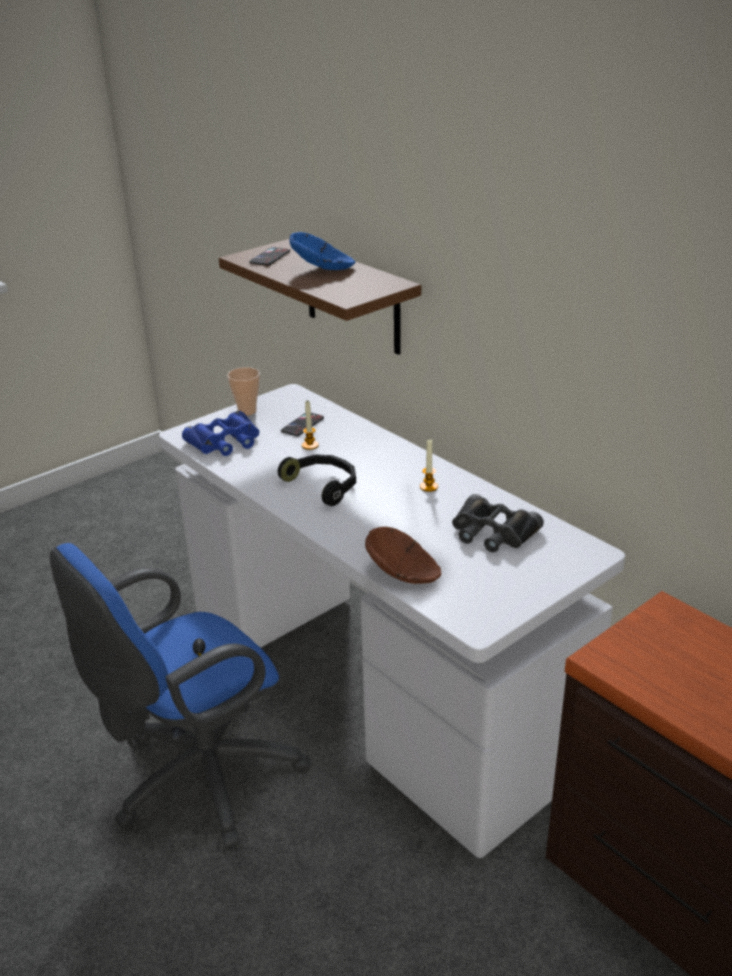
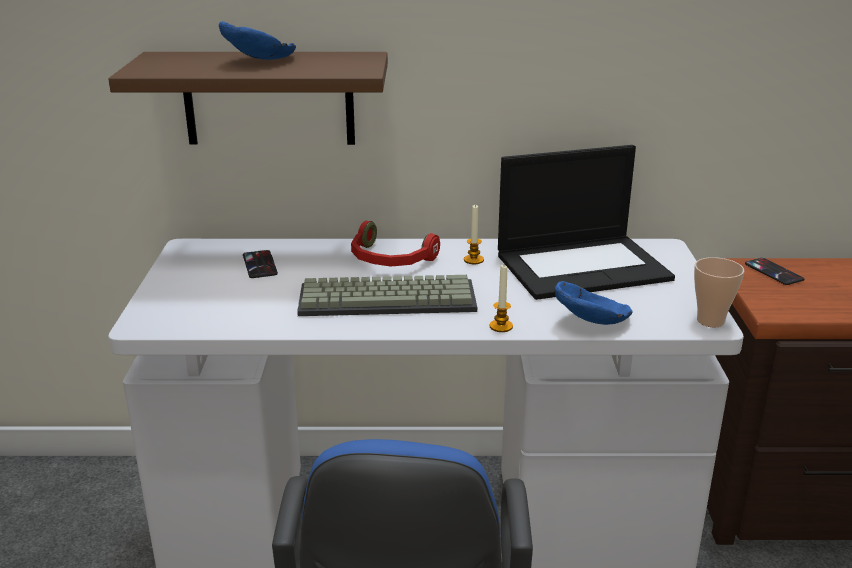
camera: 50 degrees left, 5 degrees down
(225, 442) = (210, 310): blue binoculars -> none
(247, 411) = (174, 278): cup -> cup (710, 321)
(270, 257) = (173, 65): phone -> phone (773, 272)
(310, 445) = (305, 276): candle -> candle (501, 326)
(324, 485) = (389, 298): black headphones -> keyboard
(378, 459) = (389, 260): none -> red headphones
(404, 575) = (595, 322): brown bowl -> blue bowl
(492, 532) = (583, 266): black binoculars -> laptop

